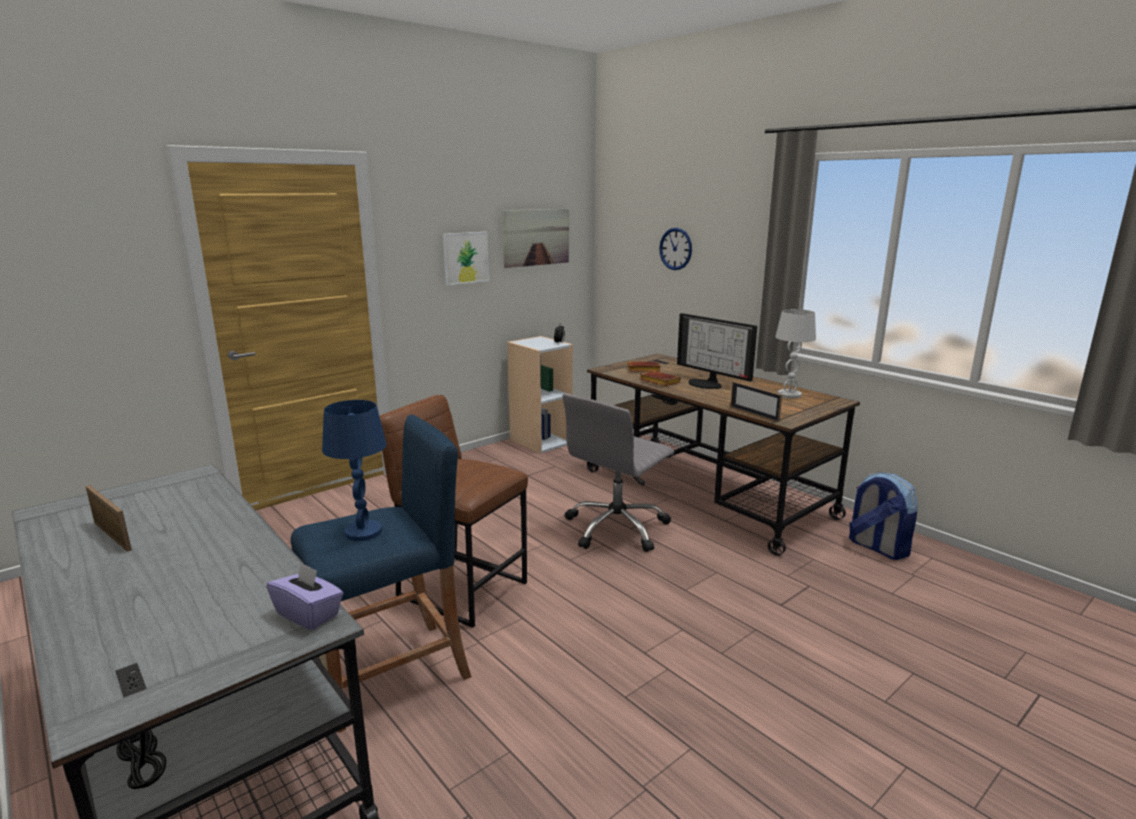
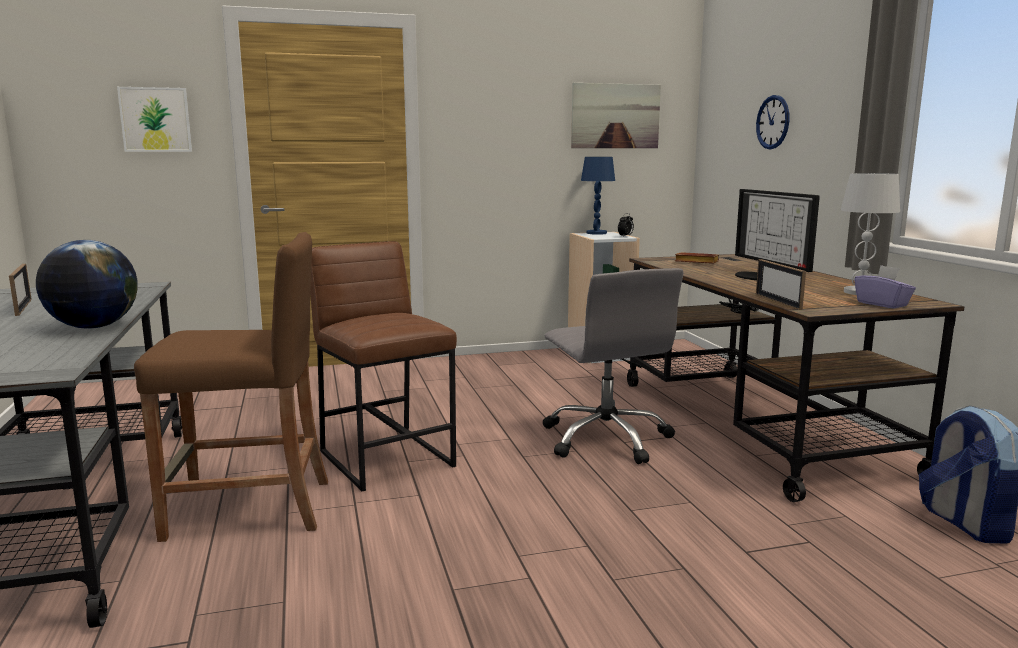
camera: 25 degrees right, 5 degrees down
(253, 551) = (93, 327): none -> globe
(309, 614) = (55, 365): purple tissue box -> purple tissue box (882, 304)
(363, 532) = (217, 338): blue table lamp -> blue table lamp (596, 233)
(391, 673) = (249, 509): blue stool -> brown stool
(465, 258) = (523, 133): picture -> picture (155, 120)
(616, 528) = (606, 439): grey office chair -> grey office chair turned 90 degrees counterclockwise
(658, 382) = (697, 271): brown book -> none

